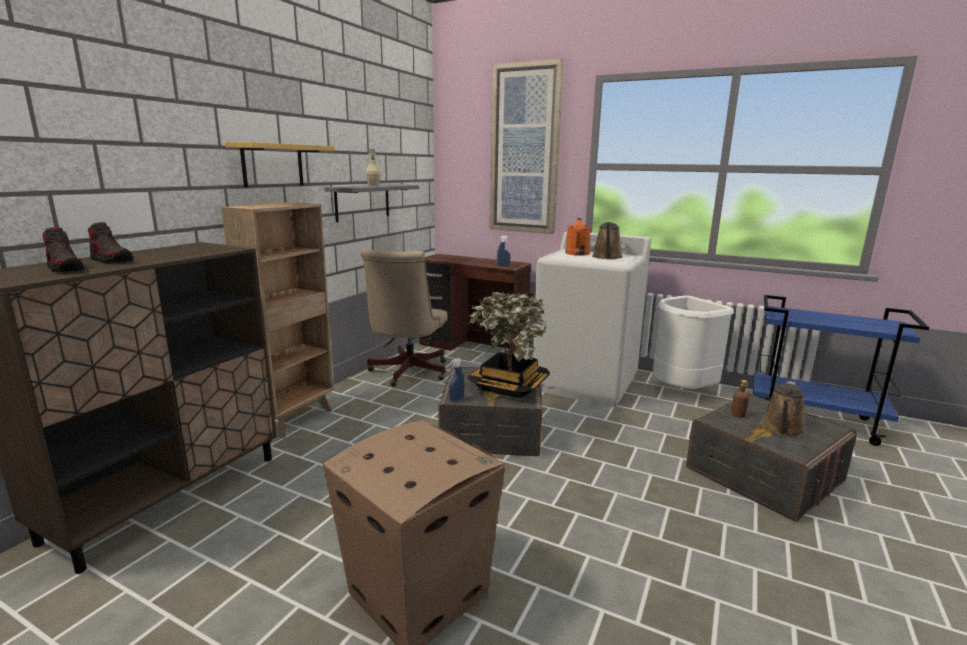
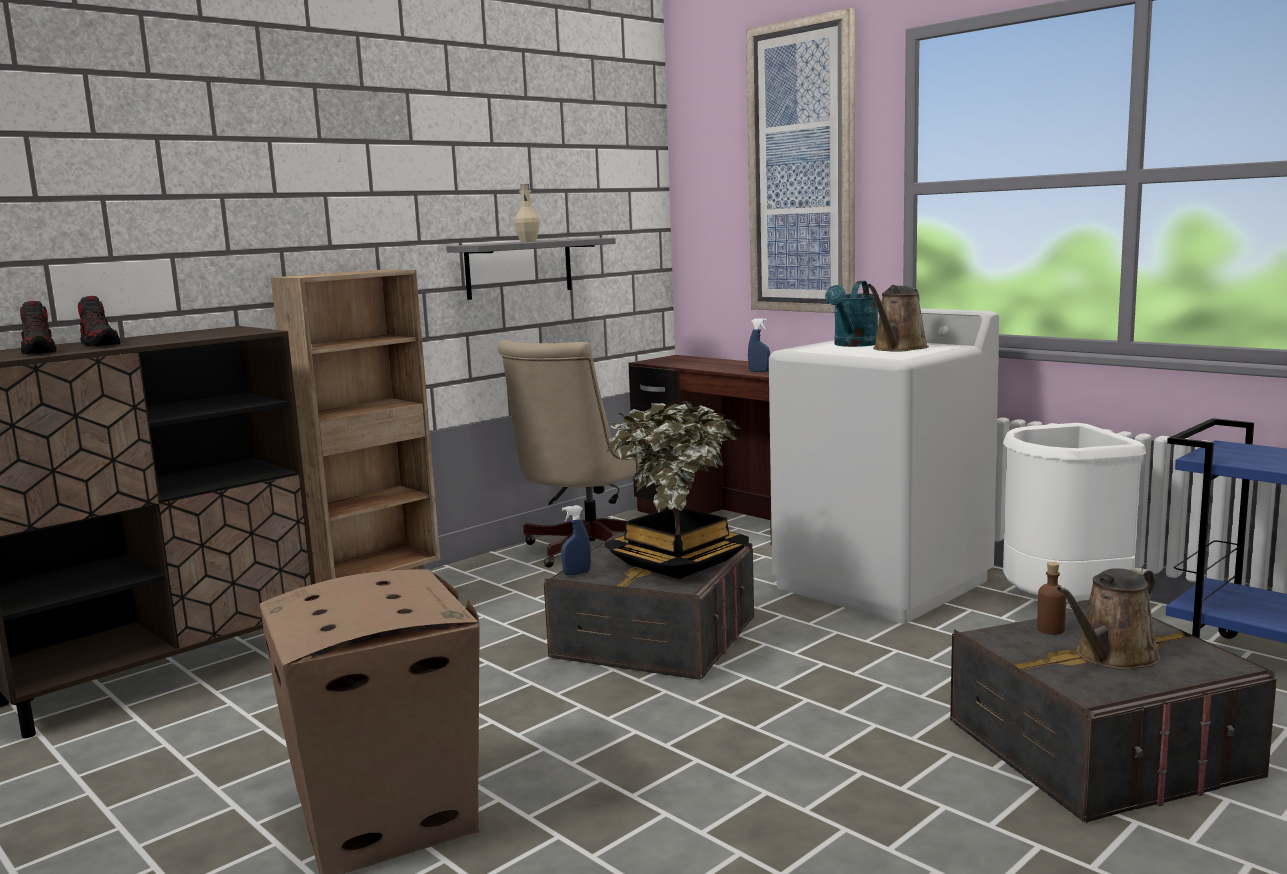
camera: 20 degrees right, 5 degrees down
(273, 165) = (357, 217): shelf -> none
(577, 254) = (853, 345): orange watering can -> turquoise watering can

